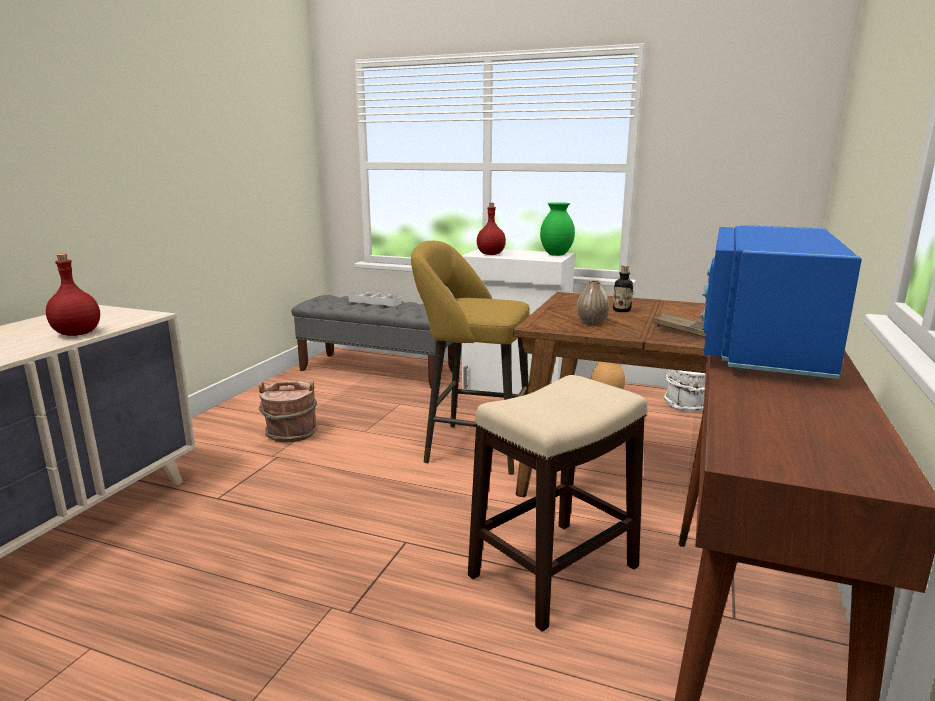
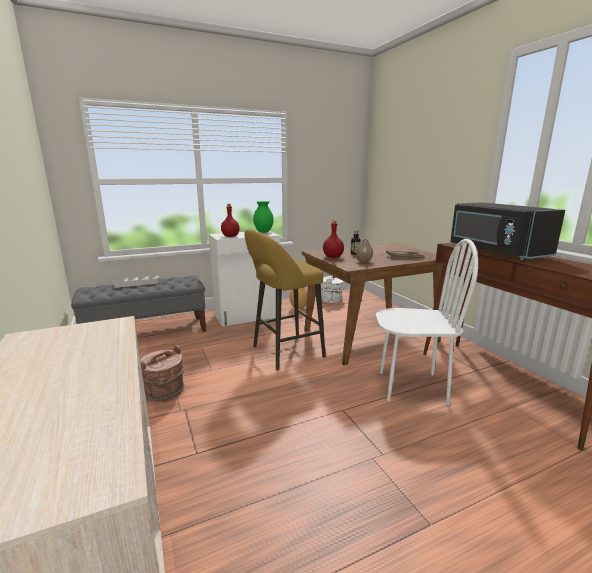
camera: 45 degrees left, 0 degrees up
(76, 334) = (106, 355): red bottle -> red bottle (333, 257)
(553, 572) = (412, 387): stool -> white chair
(760, 346) = (494, 251): blue microwave -> black microwave

